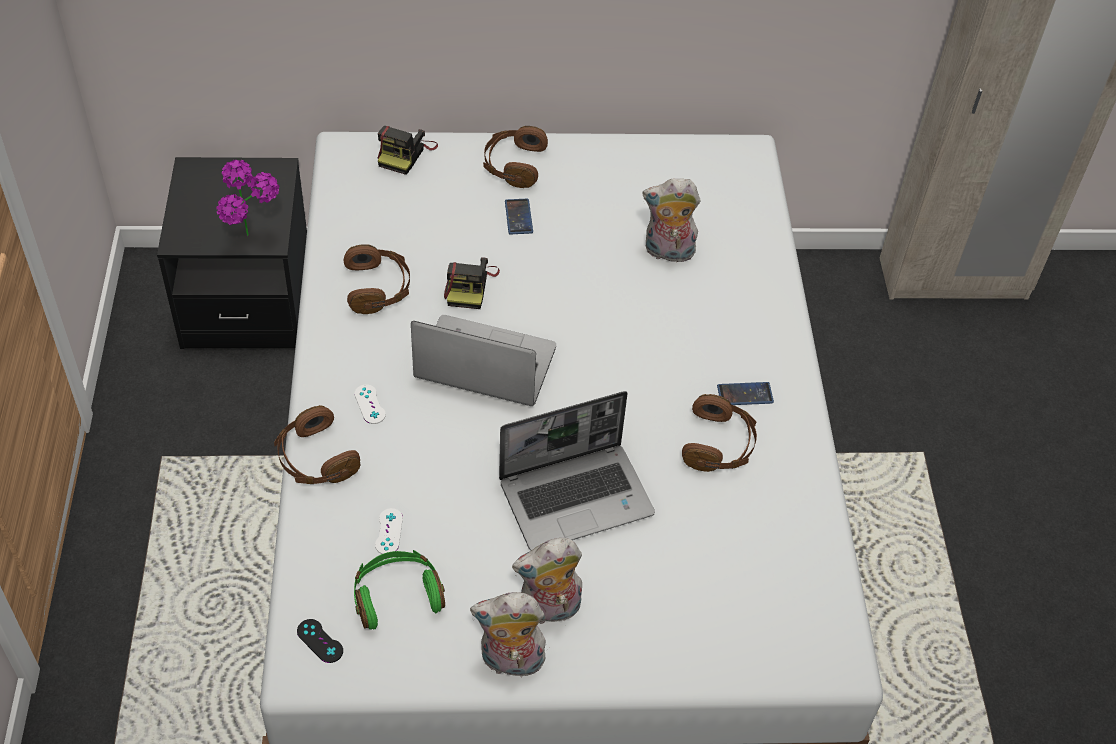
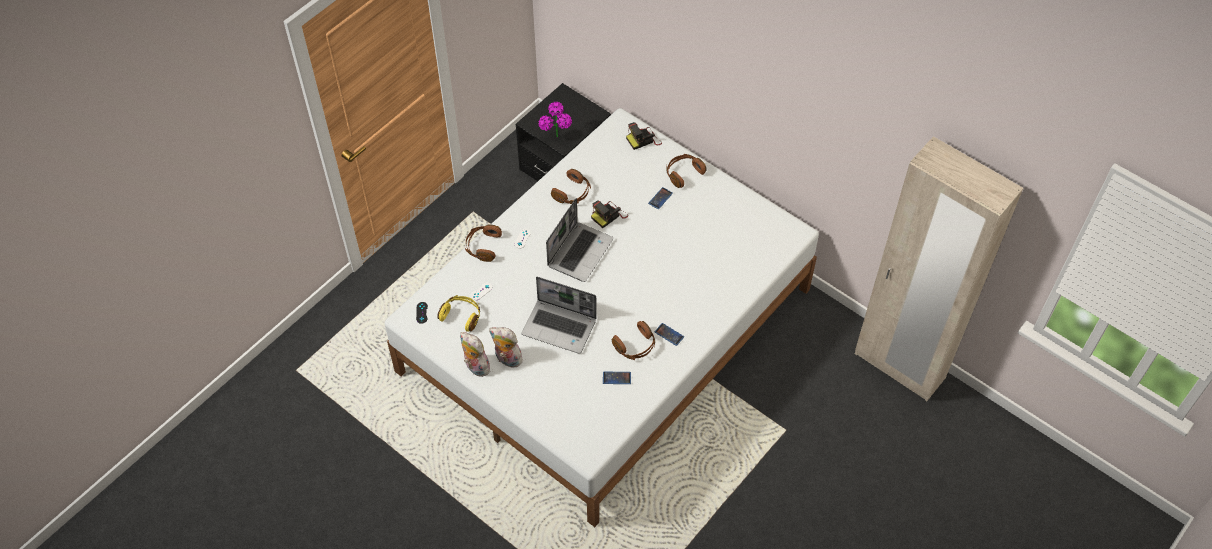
camera: 45 degrees right, 5 degrees up
(397, 595) = (461, 316): green headphones -> yellow headphones
(483, 365) = (580, 252): laptop -> laptop turned 60 degrees clockwise
(667, 253) = (705, 255): plush toy -> none
(746, 511) = (616, 378): none -> phone

